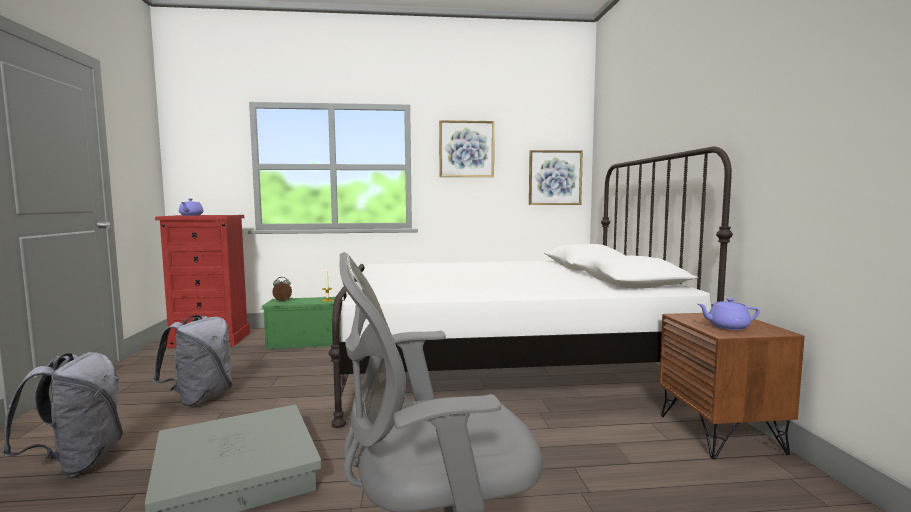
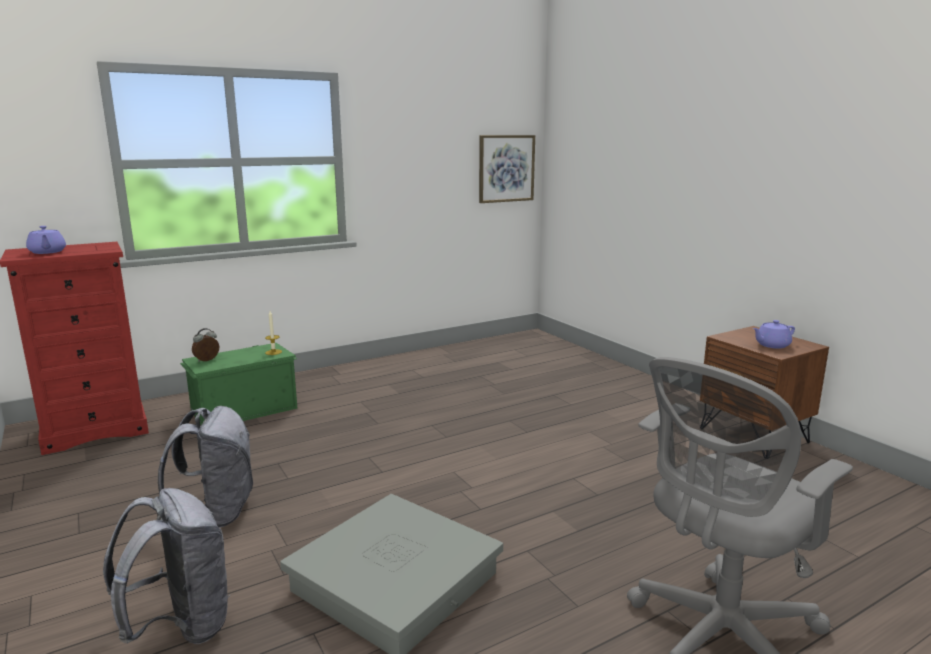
camera: 25 degrees left, 10 degrees up
(466, 149) = (409, 134): picture -> none
(505, 367) = (519, 402): white bed -> none

